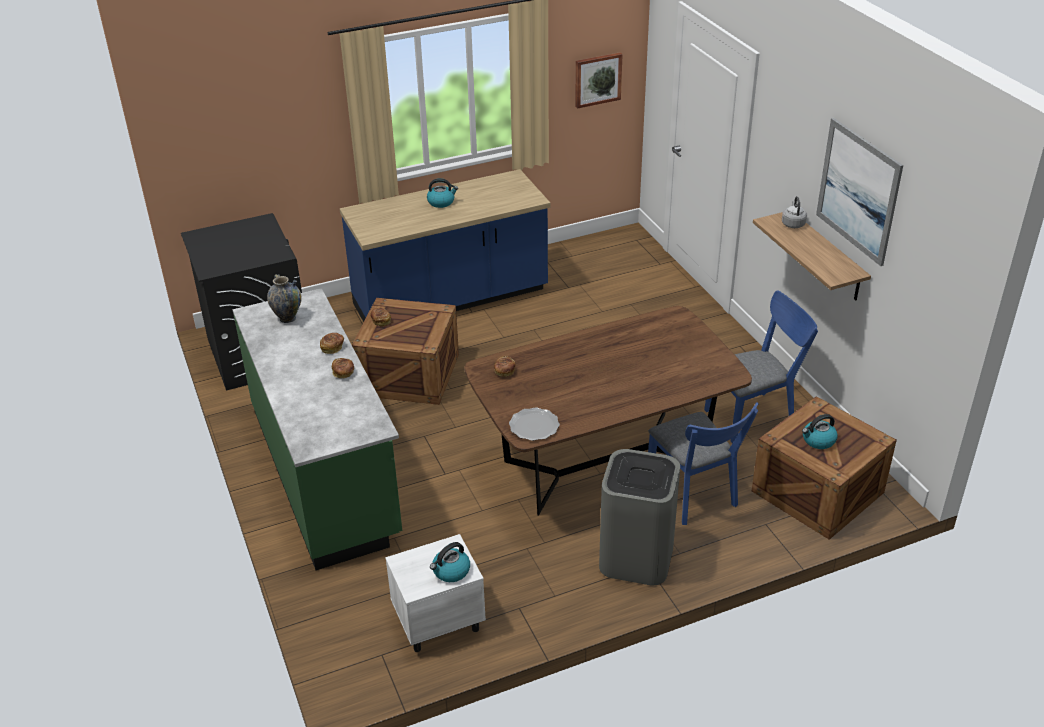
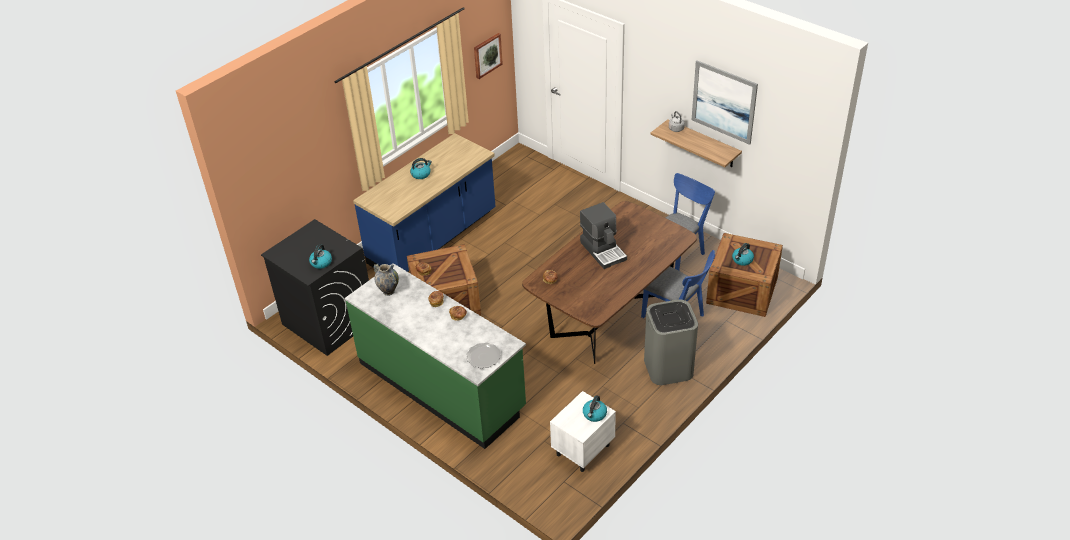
camera: 25 degrees left, 5 degrees up
(235, 261) = (321, 263): none -> kettle
(534, 426) = (594, 309): plate -> plate (483, 357)
(605, 357) = (603, 250): none -> coffee machine

